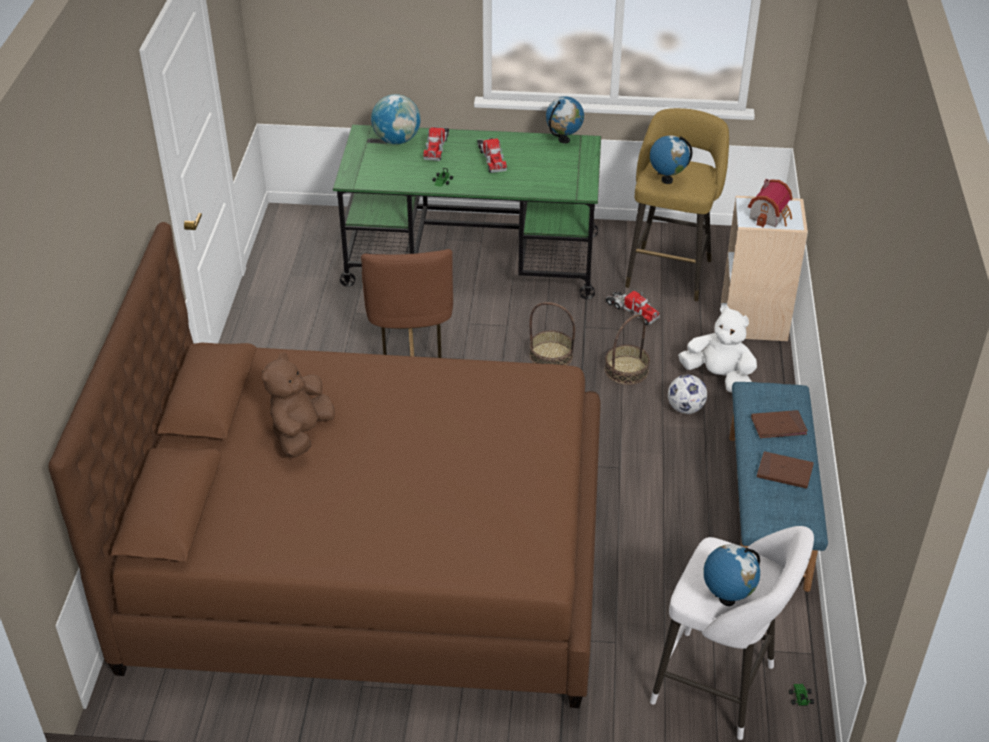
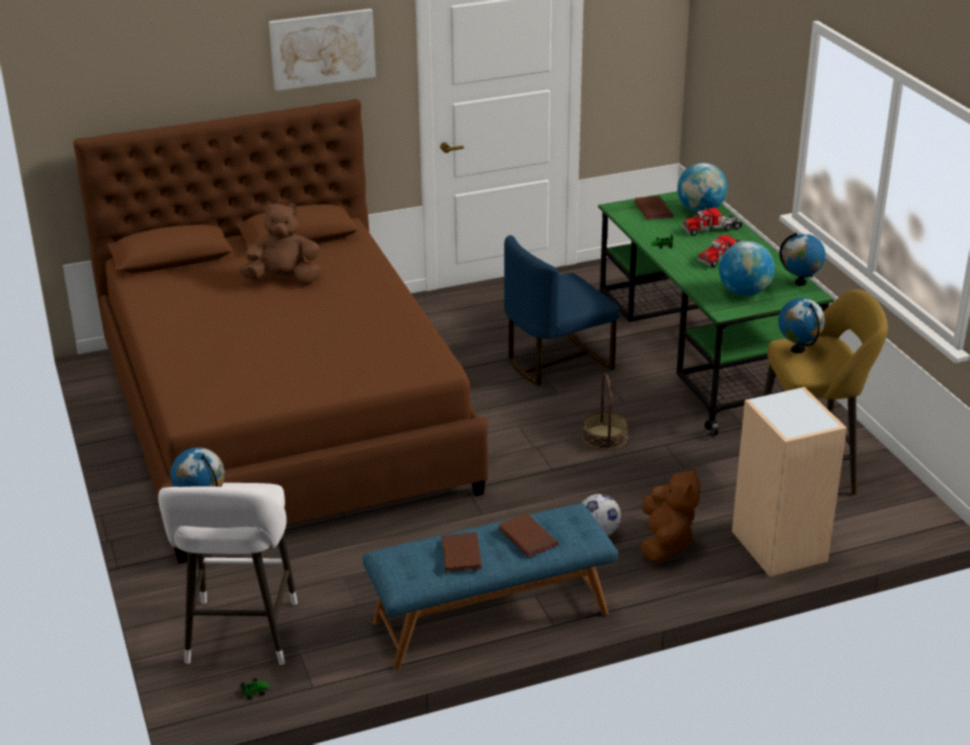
camera: 65 degrees right, 10 degrees down
(122, 189) = (322, 48): none -> picture
(373, 163) = (653, 210): none -> brown book
(410, 341) = (556, 362): brown chair -> blue chair
(559, 171) = (744, 292): none -> globe
(626, 370) = (623, 484): basket -> none
(631, 311) = (717, 465): toy truck -> none
(718, 377) = (665, 543): white plush toy -> brown plush toy
(770, 216) = (789, 413): toy house -> none

